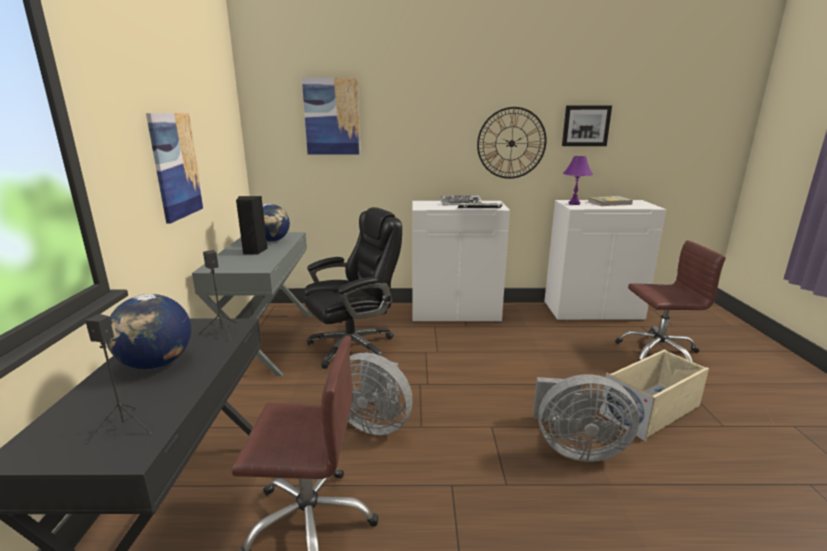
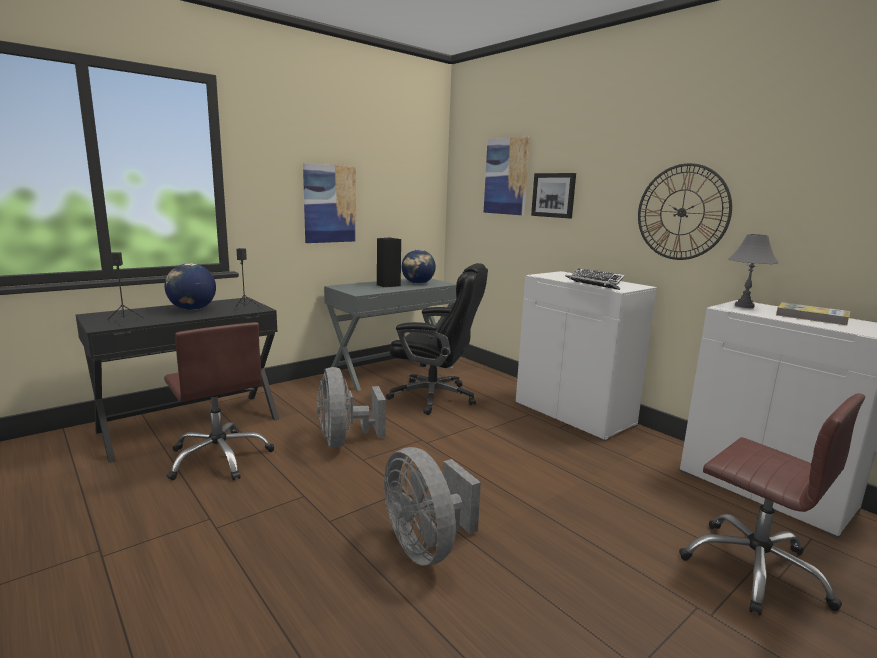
camera: 50 degrees right, 5 degrees down
(574, 204) = (744, 306): purple table lamp -> grey table lamp
(585, 126) = (800, 191): picture -> picture (553, 195)
(651, 409) = (580, 587): beige storage box -> none

